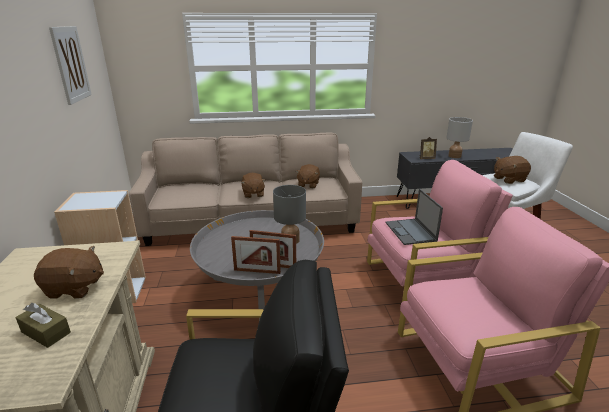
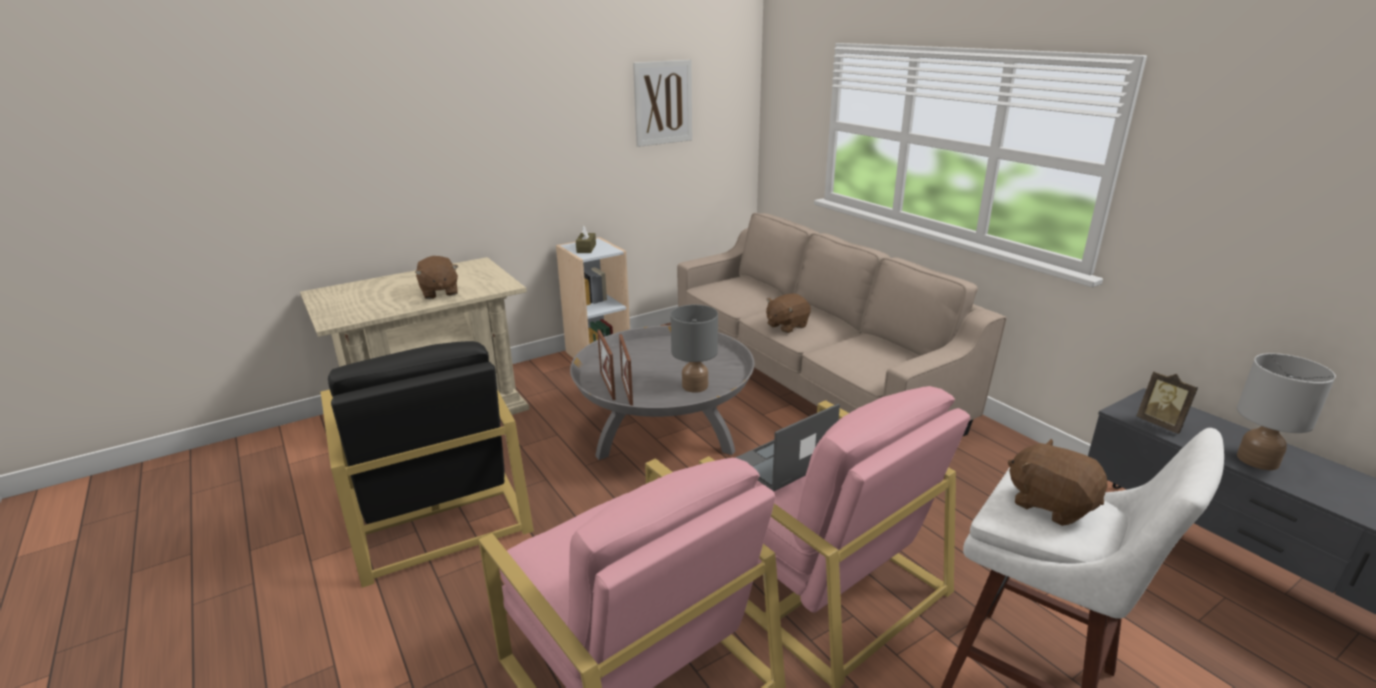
camera: 65 degrees right, 0 degrees up
(46, 332) = (383, 303): brown tissue box -> brown tissue box (586, 248)
(308, 184) = (870, 351): brown plush toy -> none

